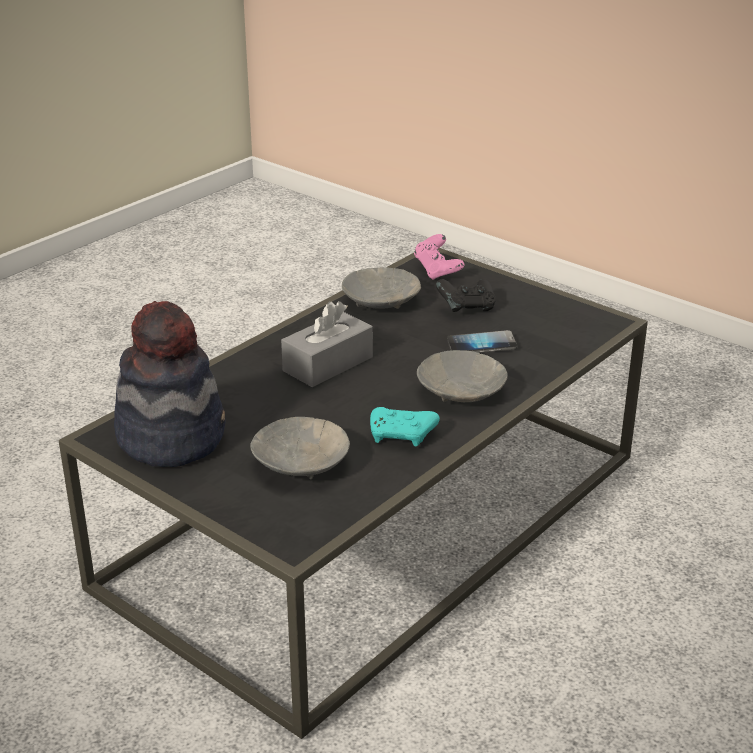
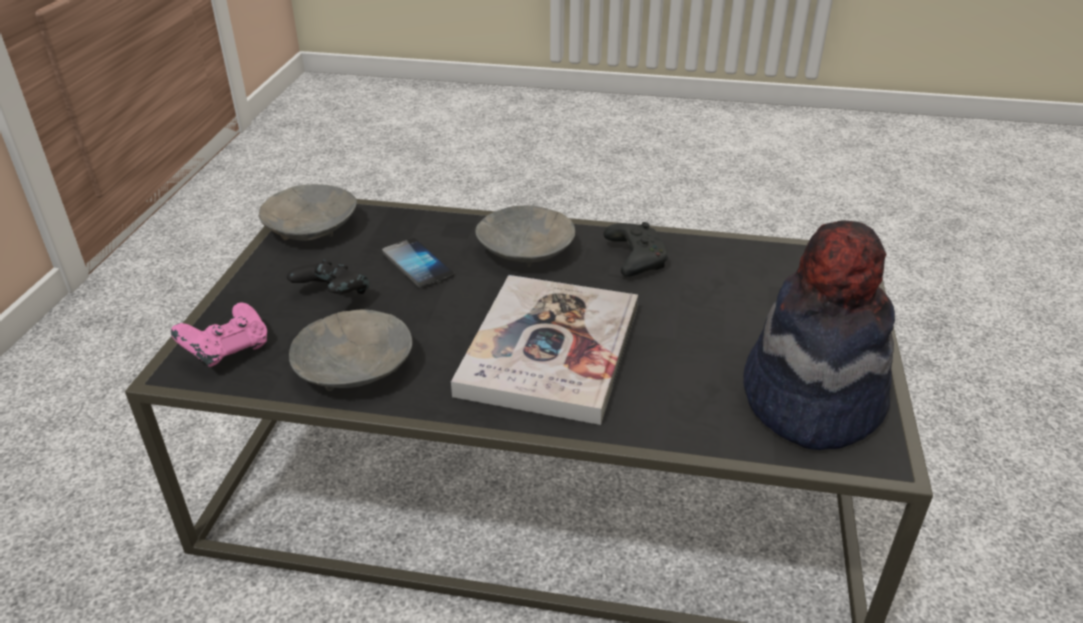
camera: 120 degrees left, 5 degrees up
(301, 462) = (741, 296): grey bowl -> grey bowl (310, 228)
(328, 364) = (550, 350): grey tissue box -> book
(402, 435) = (634, 258): turquoise game controller -> black game controller

